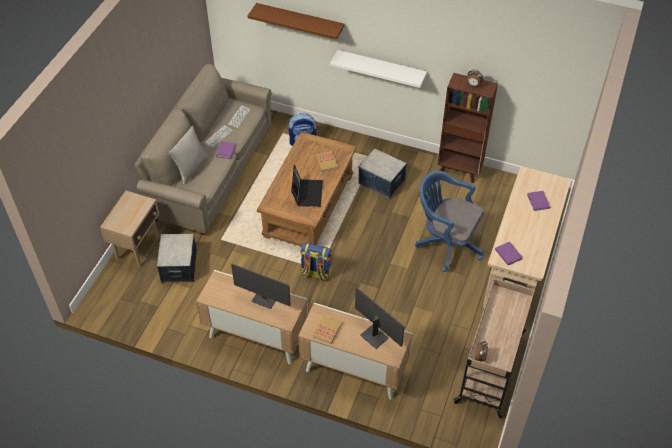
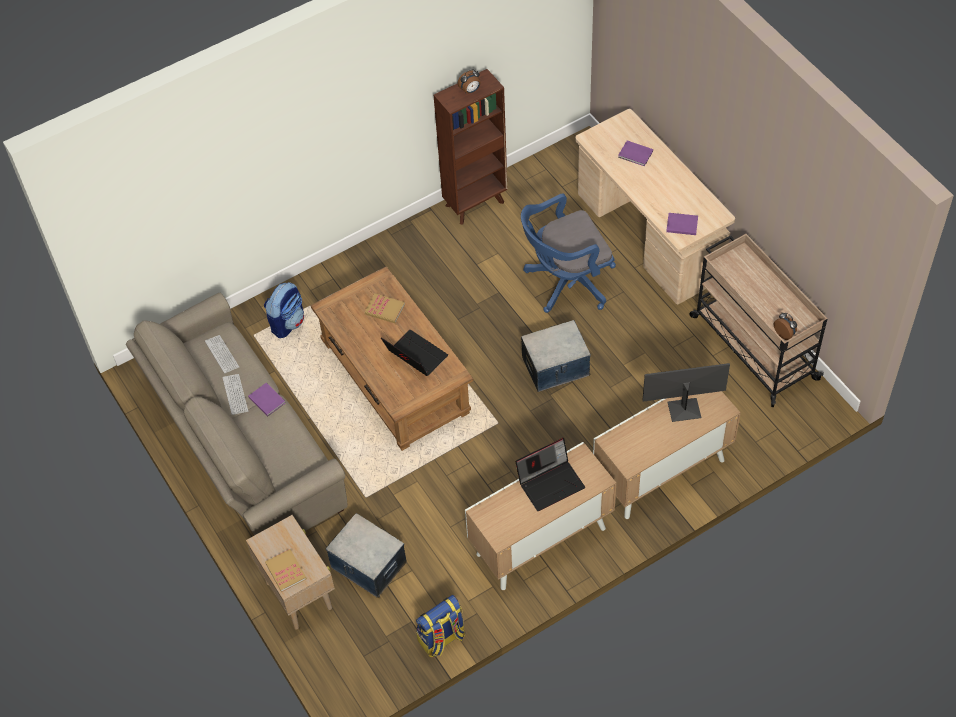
camera: 50 degrees left, 5 degrees up
(191, 169) = (262, 453): grey pillow -> none
(264, 299) = (551, 482): monitor -> laptop
(300, 21) = (218, 178): brown shelf -> none
(316, 273) = (501, 429): backpack -> backpack (442, 639)
(327, 330) = (641, 447): book -> book (286, 571)
(381, 68) = (339, 157): white shelf -> none
(381, 182) = (424, 285): storage box -> storage box (555, 367)

